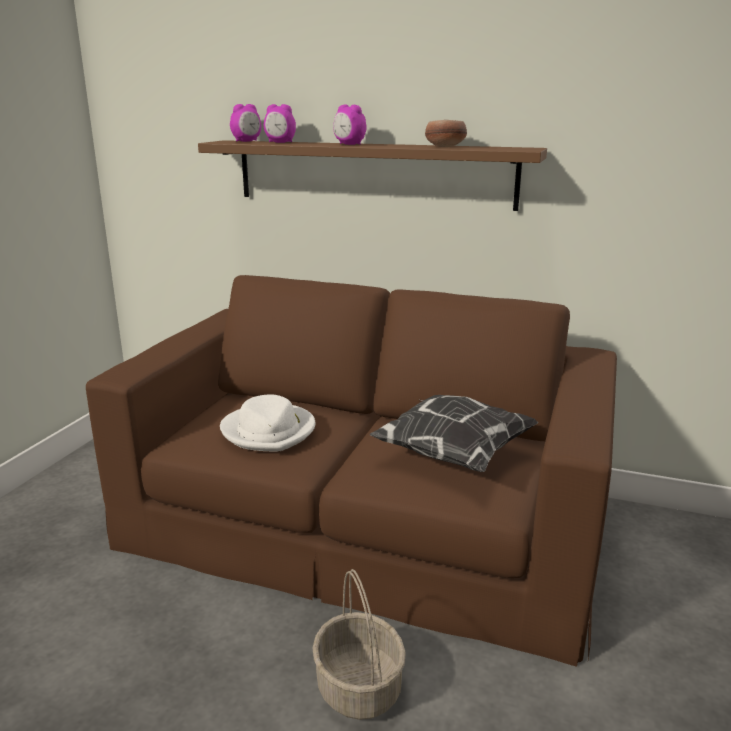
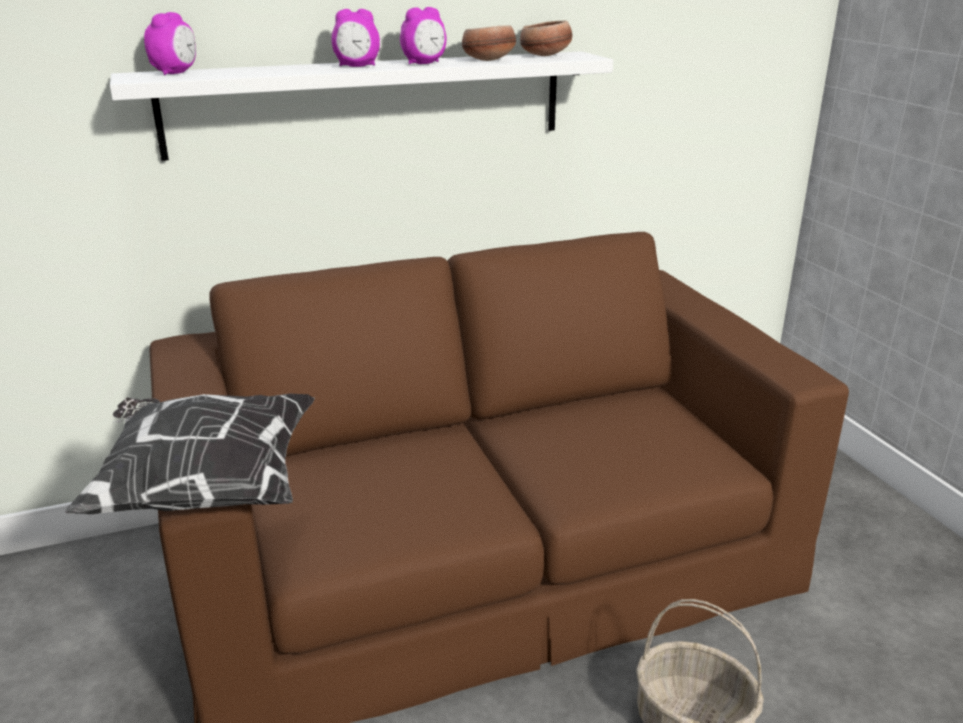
camera: 40 degrees left, 5 degrees up
(269, 431) = (405, 488): white hat -> none
(280, 142) = (241, 71): alarm clock -> alarm clock (424, 64)
(372, 173) = (369, 103): brown shelf -> white shelf
(452, 453) = (621, 431): pillow -> pillow (205, 487)
(500, 147) = (546, 55): none -> bowl

